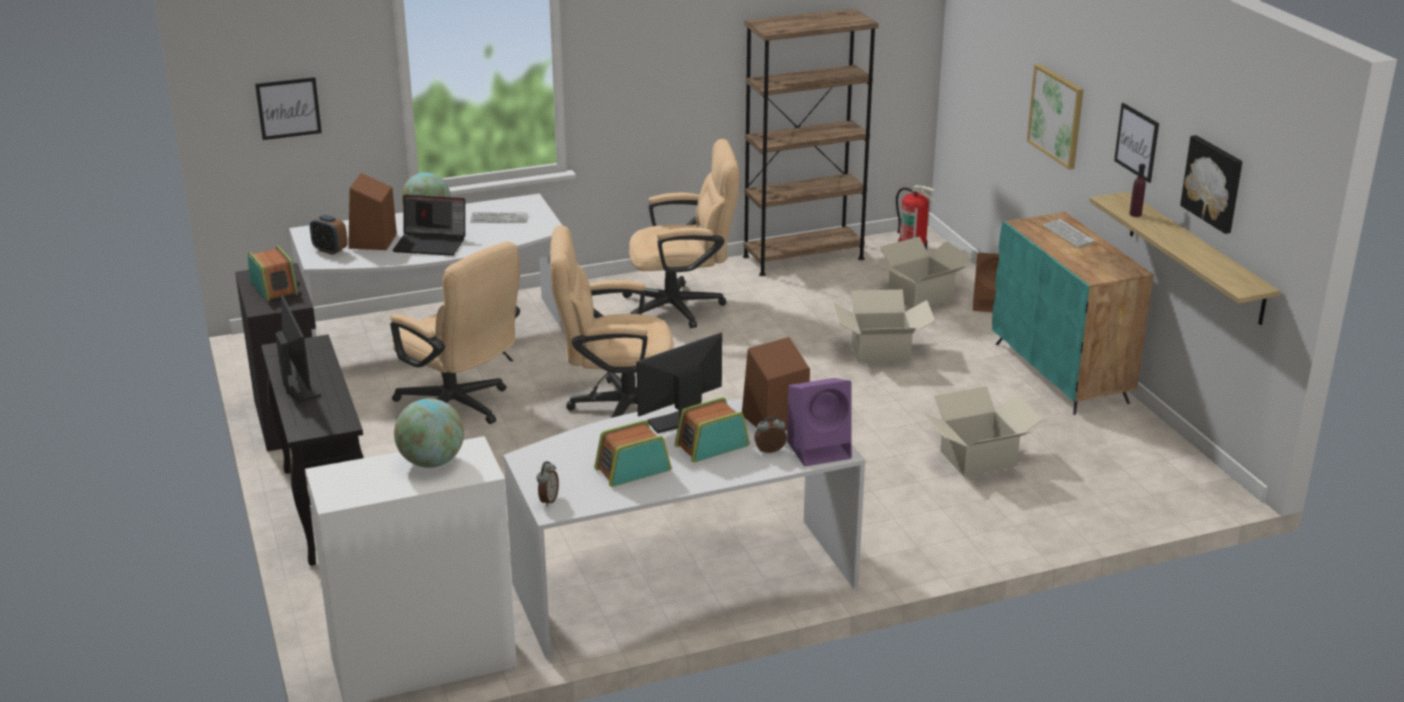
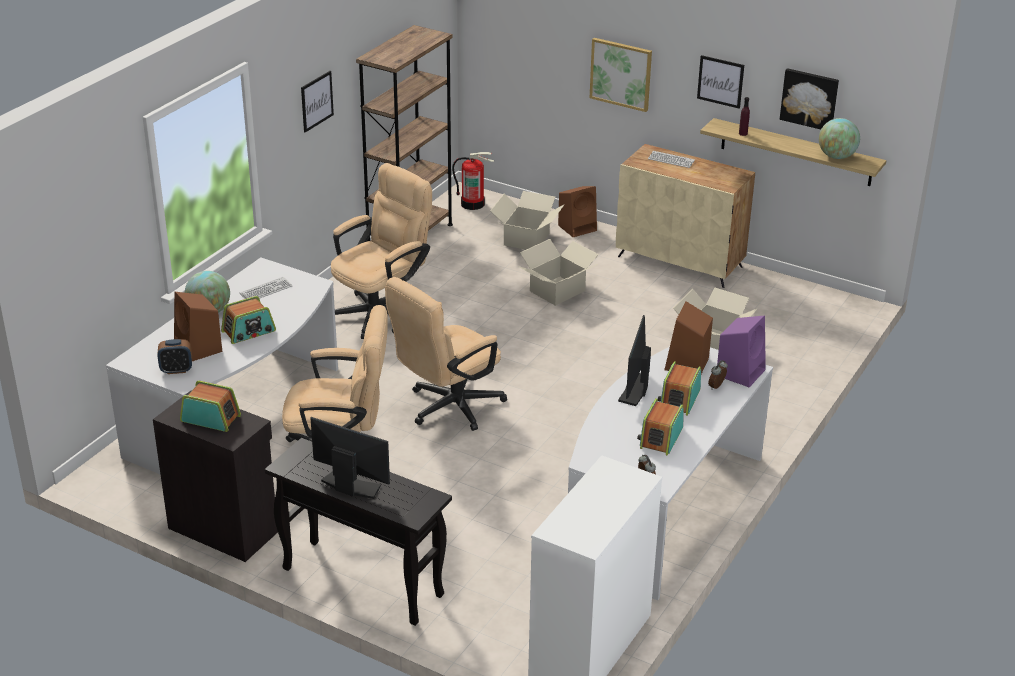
camera: 40 degrees left, 5 degrees up
(288, 108) = (82, 255): picture -> picture (316, 101)
(431, 243) = (249, 331): laptop -> radio
(431, 462) = (601, 489): globe -> globe (836, 156)
(1061, 373) = (680, 262): turquoise cabinet -> beige cabinet

